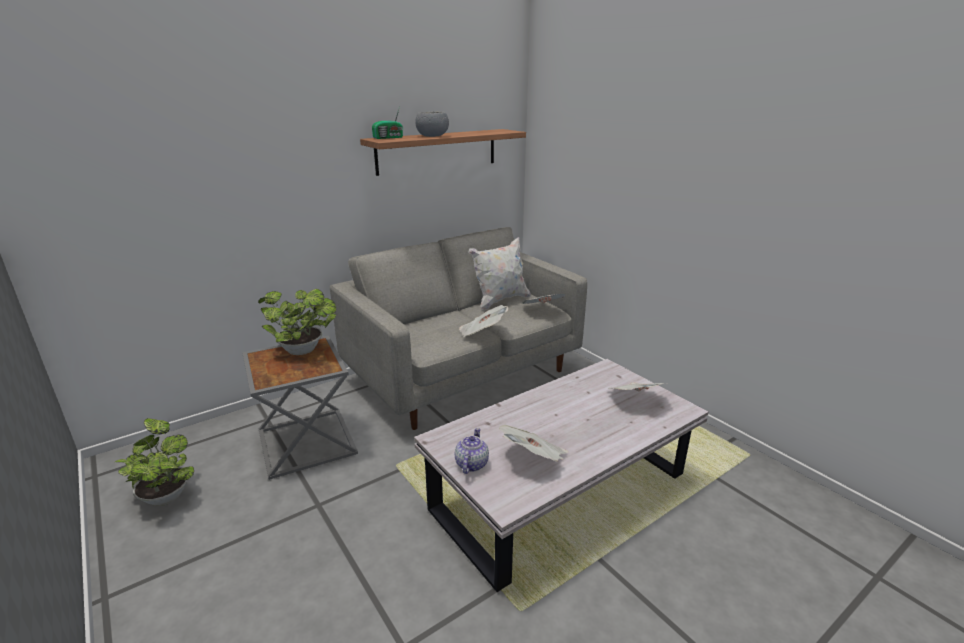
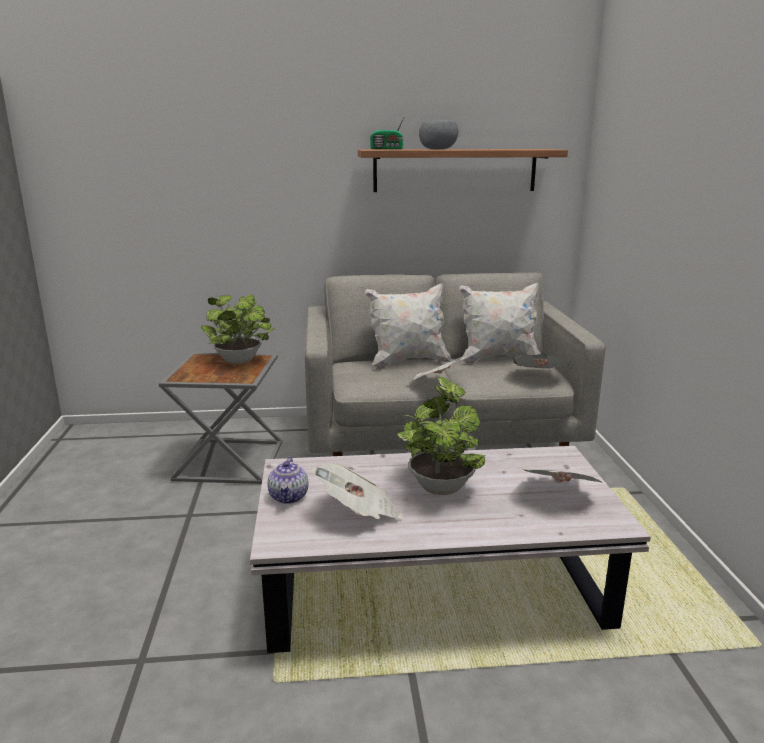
camera: 30 degrees right, 5 degrees down
(166, 494) = (90, 467): potted plant -> potted plant (440, 484)
(439, 317) = (408, 362): none -> white pillow
(471, 464) = (289, 497): teapot -> teapot turned 135 degrees clockwise

